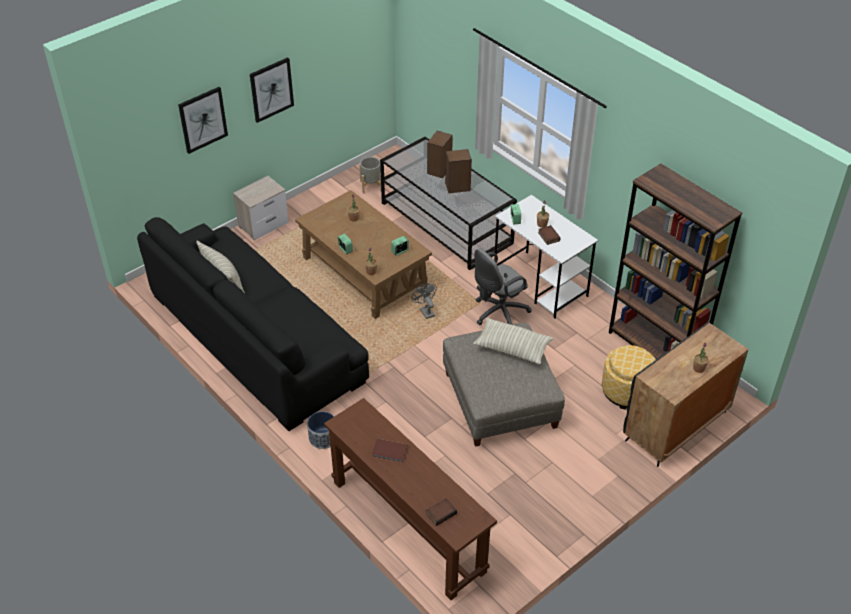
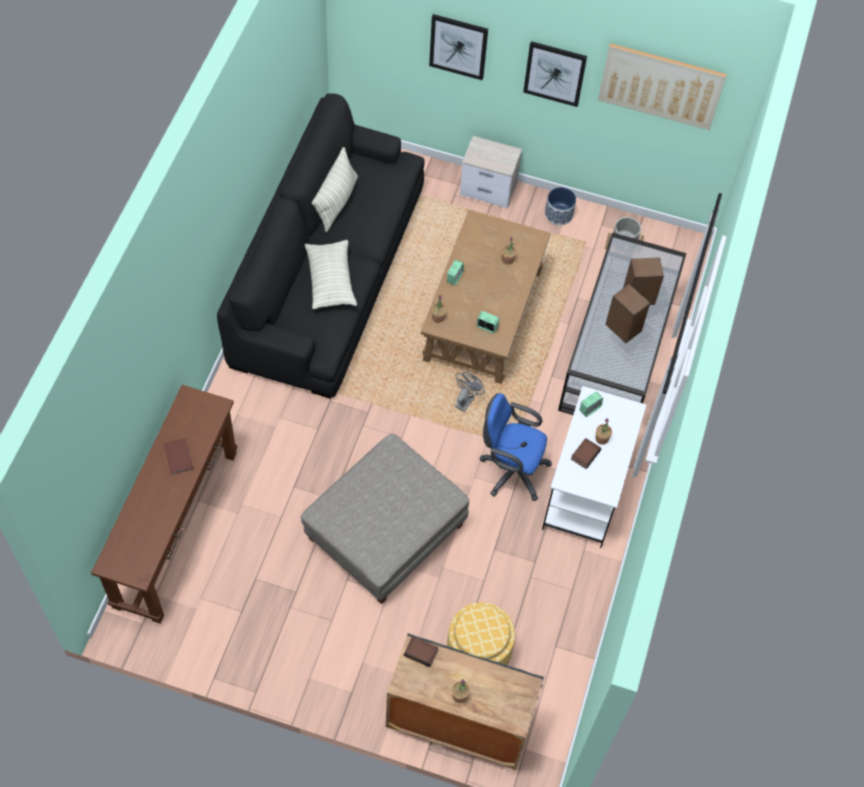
camera: 55 degrees right, 15 degrees up
(323, 438) = (238, 401): planter -> planter (558, 214)
(337, 44) = (661, 85): none -> picture
(441, 513) = (128, 538): book -> book (421, 652)
(498, 313) = (510, 470): grey office chair -> blue office chair
(512, 348) = (415, 502): pillow -> pillow (330, 281)
(655, 348) = (564, 653): brown bookcase -> none

